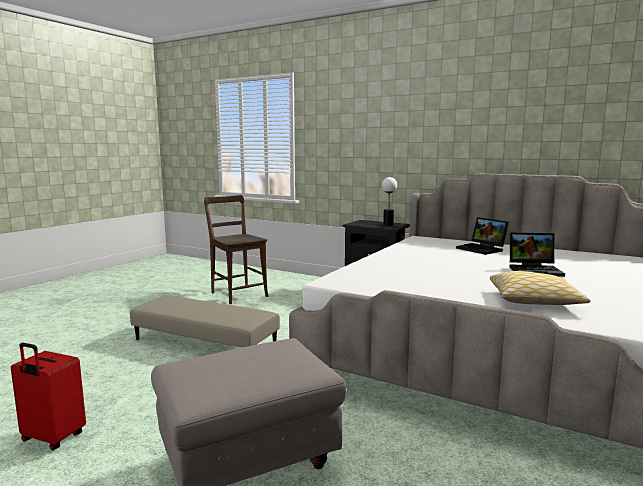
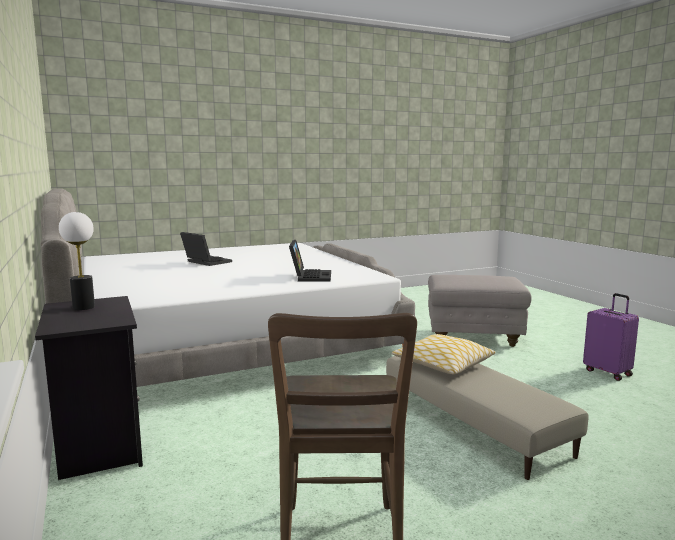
camera: 145 degrees left, 0 degrees up
(52, 438) = (608, 372): red suitcase -> purple suitcase
(482, 249) = (140, 279): laptop -> laptop (309, 276)
(534, 300) = (287, 254): pillow -> pillow (443, 364)

